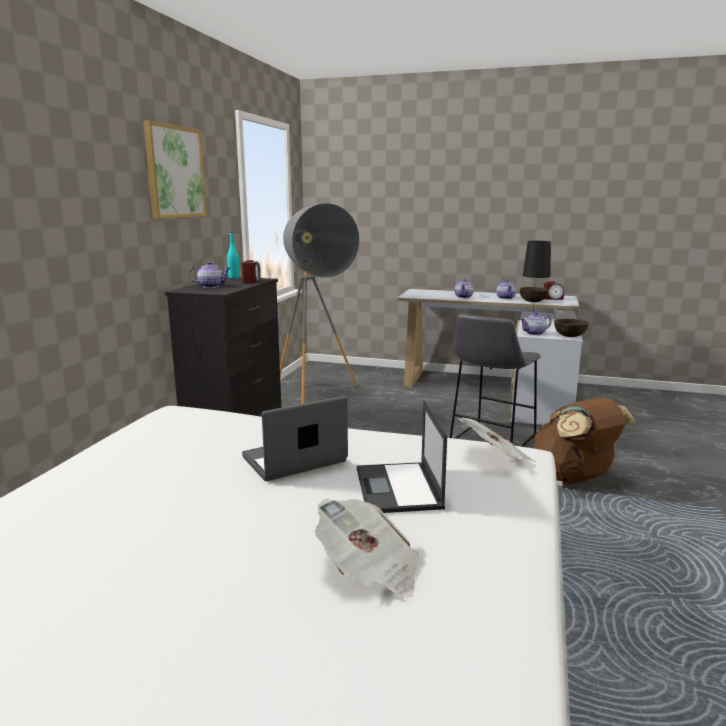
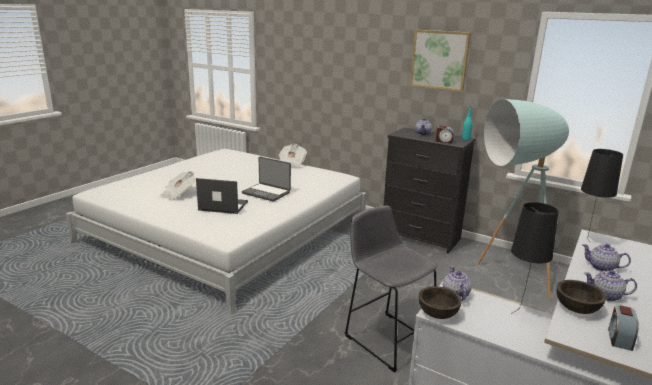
camera: 105 degrees right, 5 degrees up
(295, 460) = (267, 193): laptop -> laptop turned 135 degrees clockwise
(317, 398) = (506, 273): grey floor lamp -> turquoise floor lamp
(426, 297) = (586, 243): none -> black table lamp
(496, 458) = (229, 231): newspaper -> newspaper (291, 163)
(573, 479) = (298, 356): brown backpack -> none

